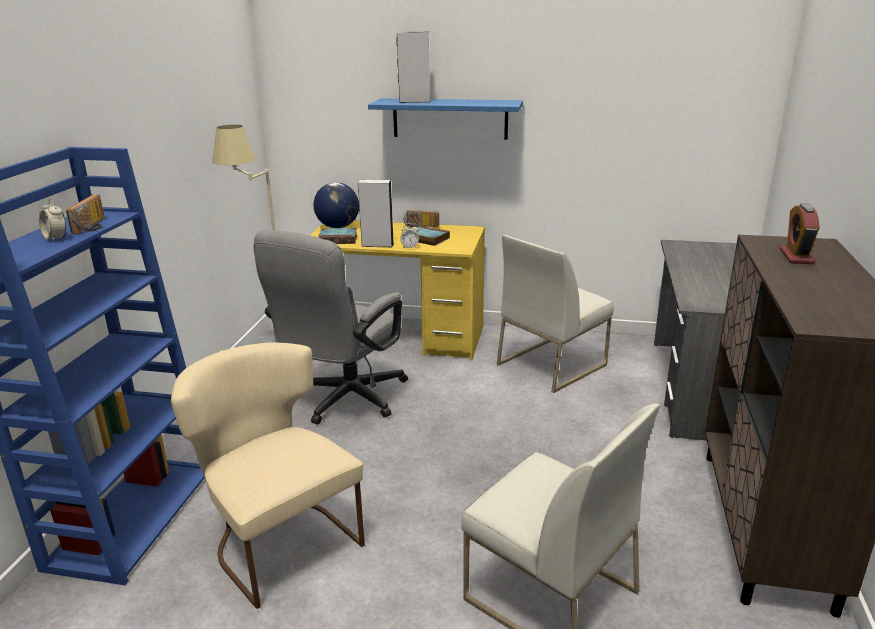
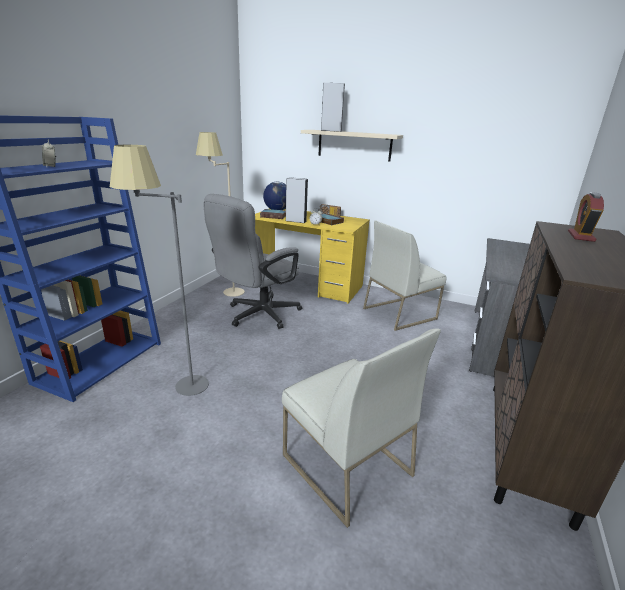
camera: 10 degrees right, 0 degrees up
(93, 226) = (81, 165): radio -> none
(278, 540) = (178, 392): beige chair -> grey floor lamp
(450, 118) = (354, 145): blue shelf -> beige shelf

